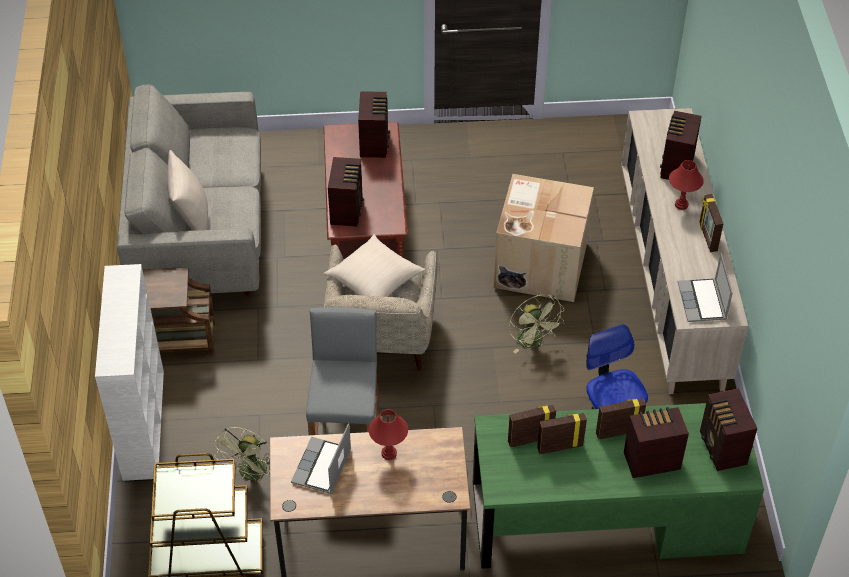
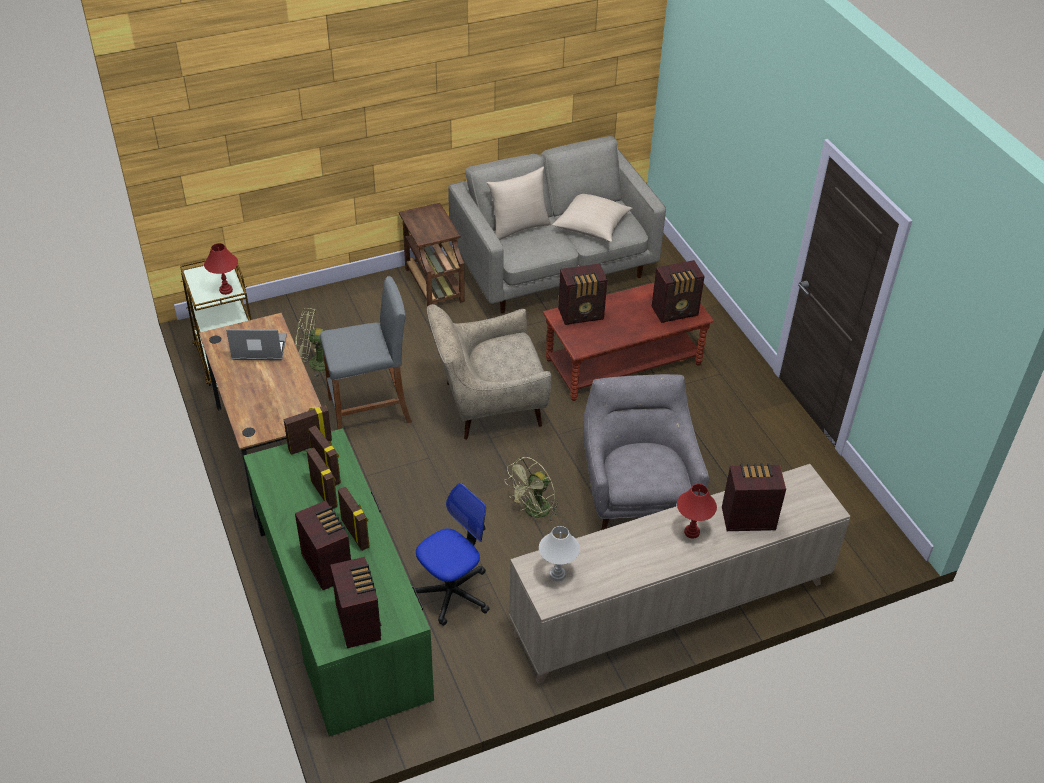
camera: 70 degrees right, 5 degrees down
(143, 423) = (345, 292): white bookcase -> none
(374, 280) = (507, 352): beige pillow -> beige pillow (592, 226)
(388, 453) = (285, 384): red table lamp -> red table lamp (226, 290)
(539, 263) = (637, 495): cardboard box -> grey armchair
(703, 302) = (557, 574): laptop -> white table lamp
(707, 237) = (654, 563): picture frame -> picture frame (310, 445)
(722, 449) = (359, 621): radio -> radio turned 105 degrees clockwise

